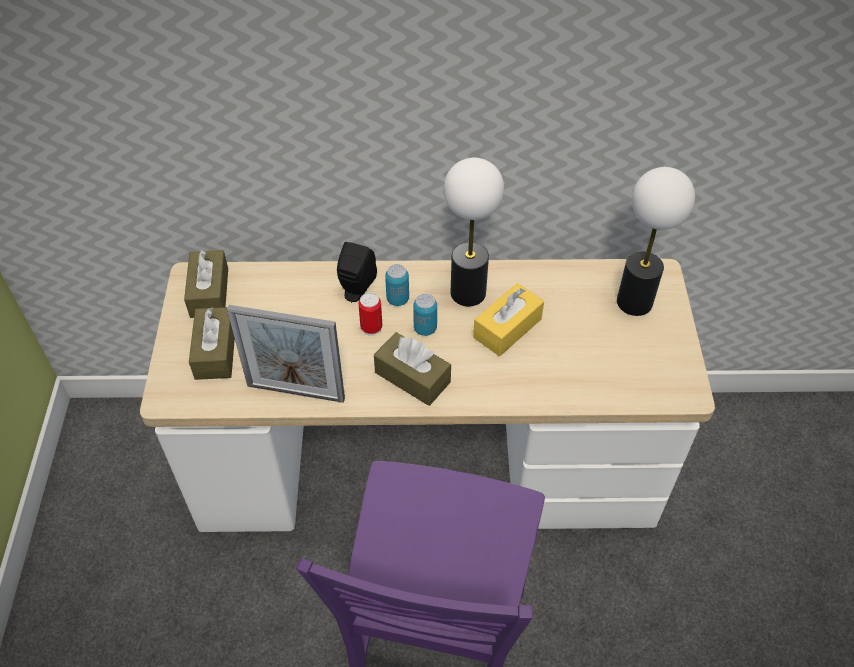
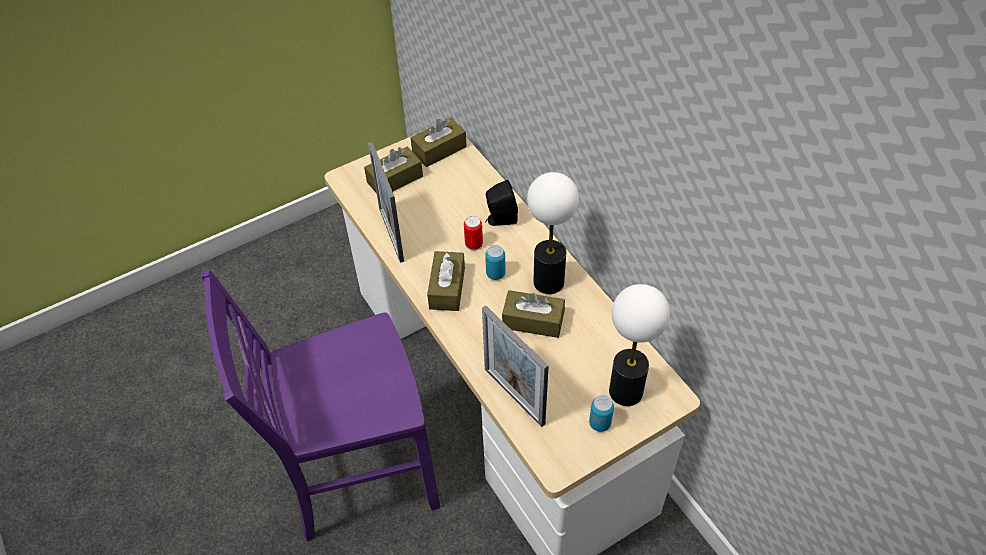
camera: 60 degrees right, 0 degrees up
(397, 299) = (510, 245): can -> can (599, 423)
(507, 328) = (533, 321): yellow tissue box -> brown tissue box
(588, 387) = (514, 396): none -> picture frame

